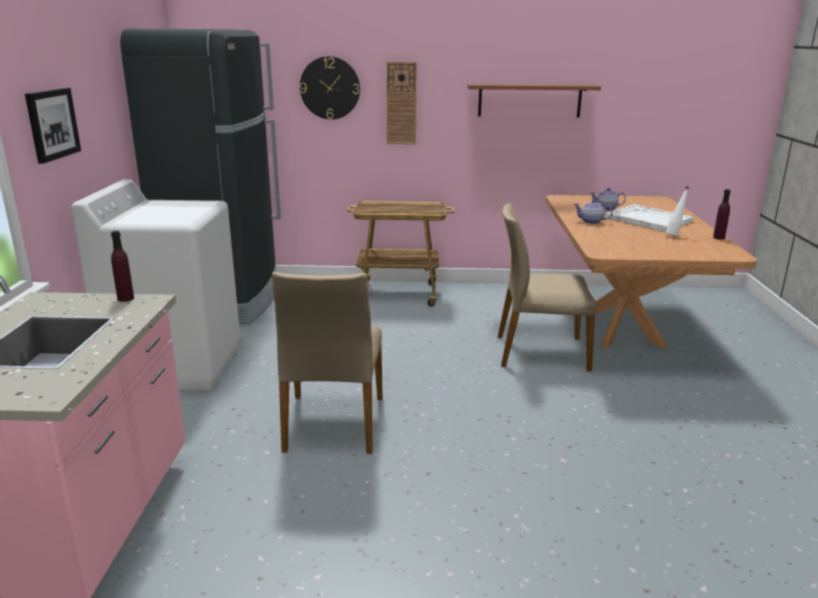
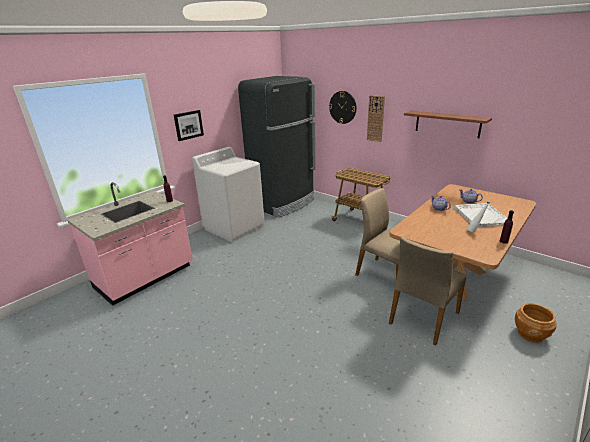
camera: 40 degrees right, 5 degrees up
(333, 424) = (253, 273): beige chair -> beige chair (423, 318)
(766, 359) = (530, 334): none -> brown planter

